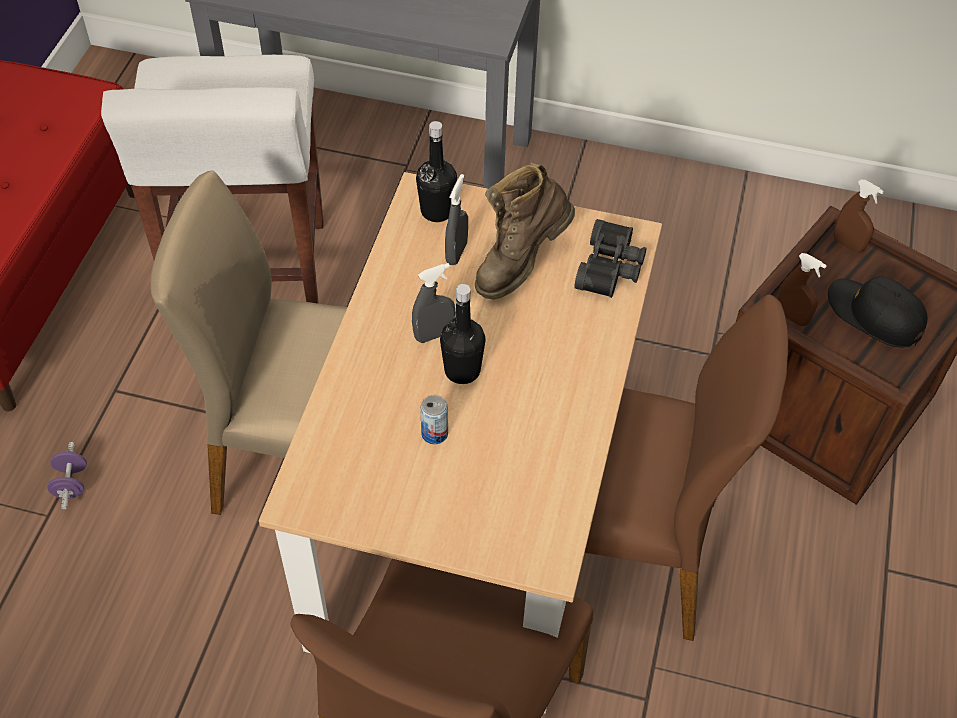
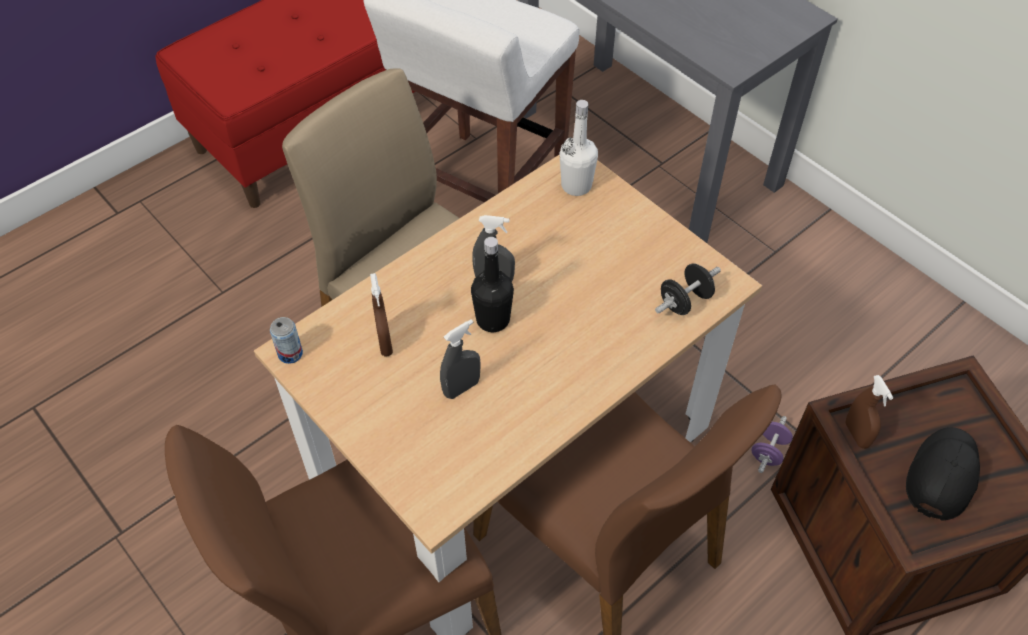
camera: 35 degrees right, 0 degrees up
(71, 484) = (253, 278): purple dumbbell -> purple dumbbell (768, 451)
(434, 433) = (431, 357): can -> can (290, 354)
(437, 211) = (576, 185): black bottle -> white bottle
(456, 253) = (564, 226): grey spray bottle -> grey spray bottle (461, 388)
(520, 263) = (610, 258): brown boot -> none
(612, 268) = (685, 301): black binoculars -> black dumbbell
(848, 244) = (965, 399): brown spray bottle -> brown spray bottle (385, 342)
(874, 315) = (942, 475): black cap -> black cap turned 45 degrees clockwise

